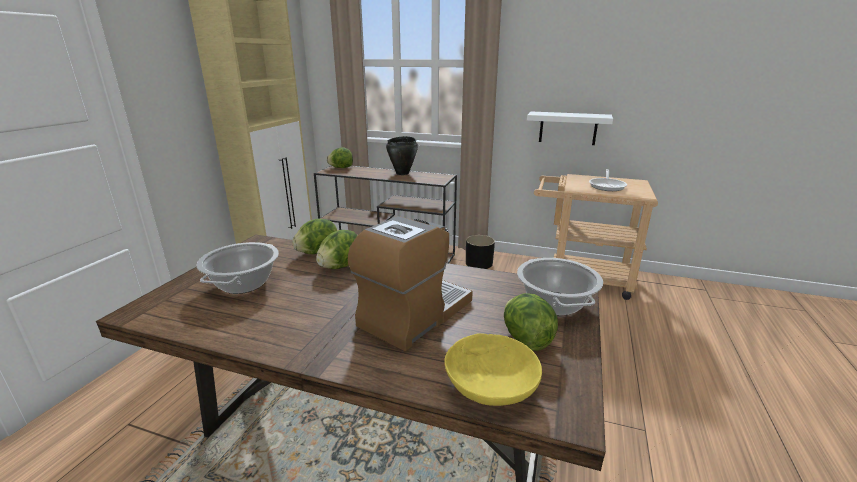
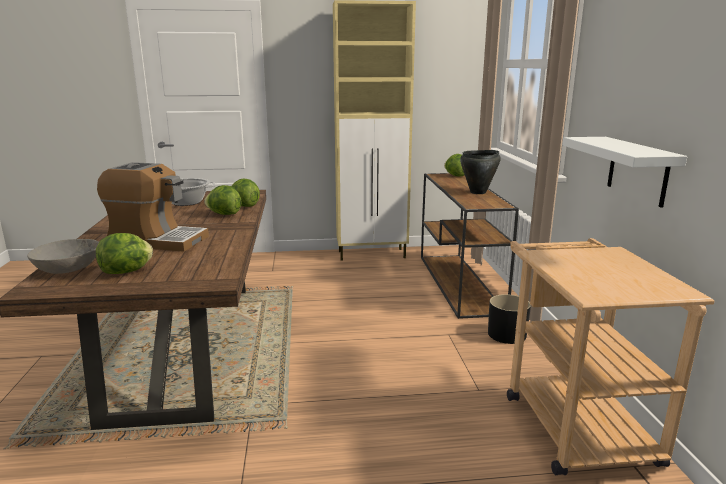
camera: 65 degrees right, 5 degrees down
(490, 386) = (68, 268): yellow bowl -> grey bowl
(555, 304) = (188, 276): cooking pot -> none
(607, 186) = (597, 271): frying pan -> none

